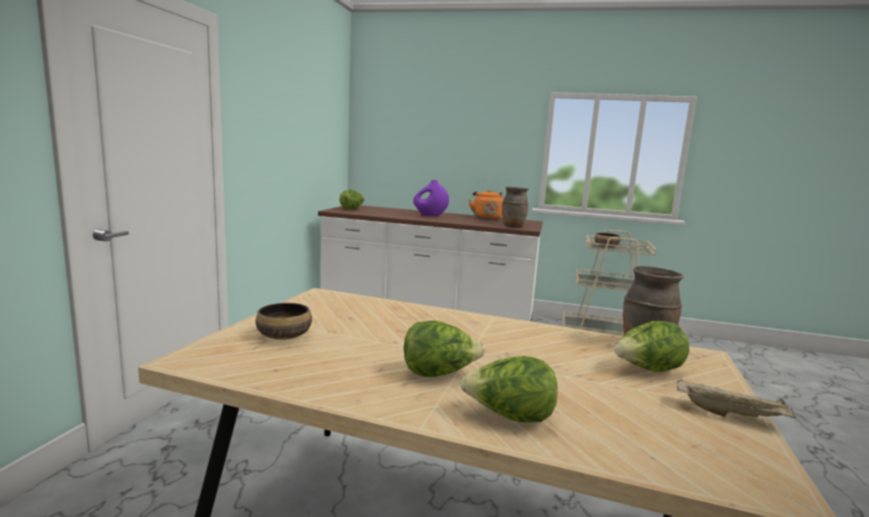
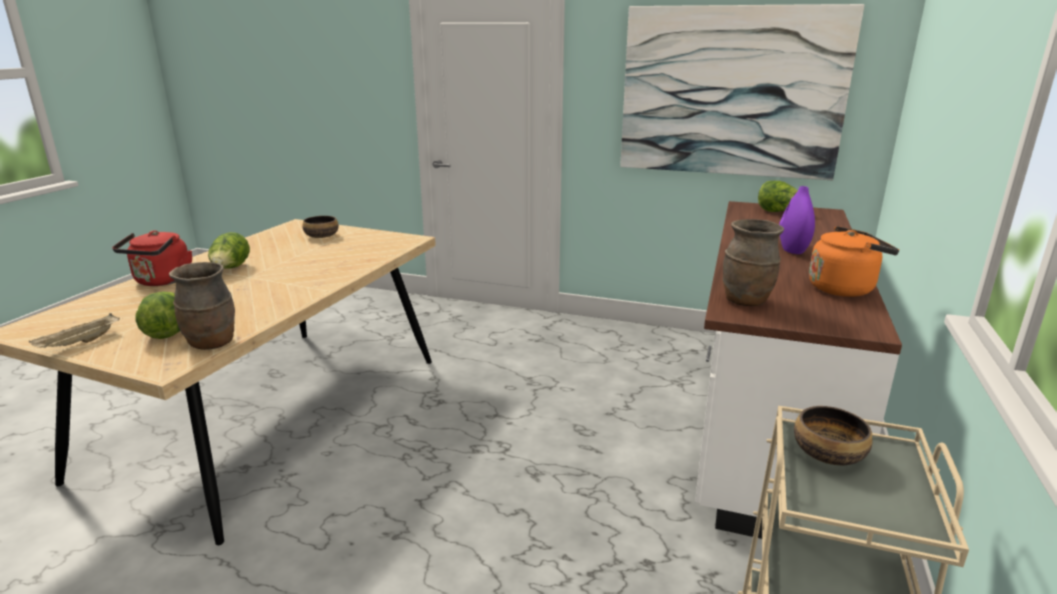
camera: 95 degrees right, 10 degrees up
(304, 134) = (731, 92): none -> picture
(509, 417) = (162, 281): lettuce -> red kettle

